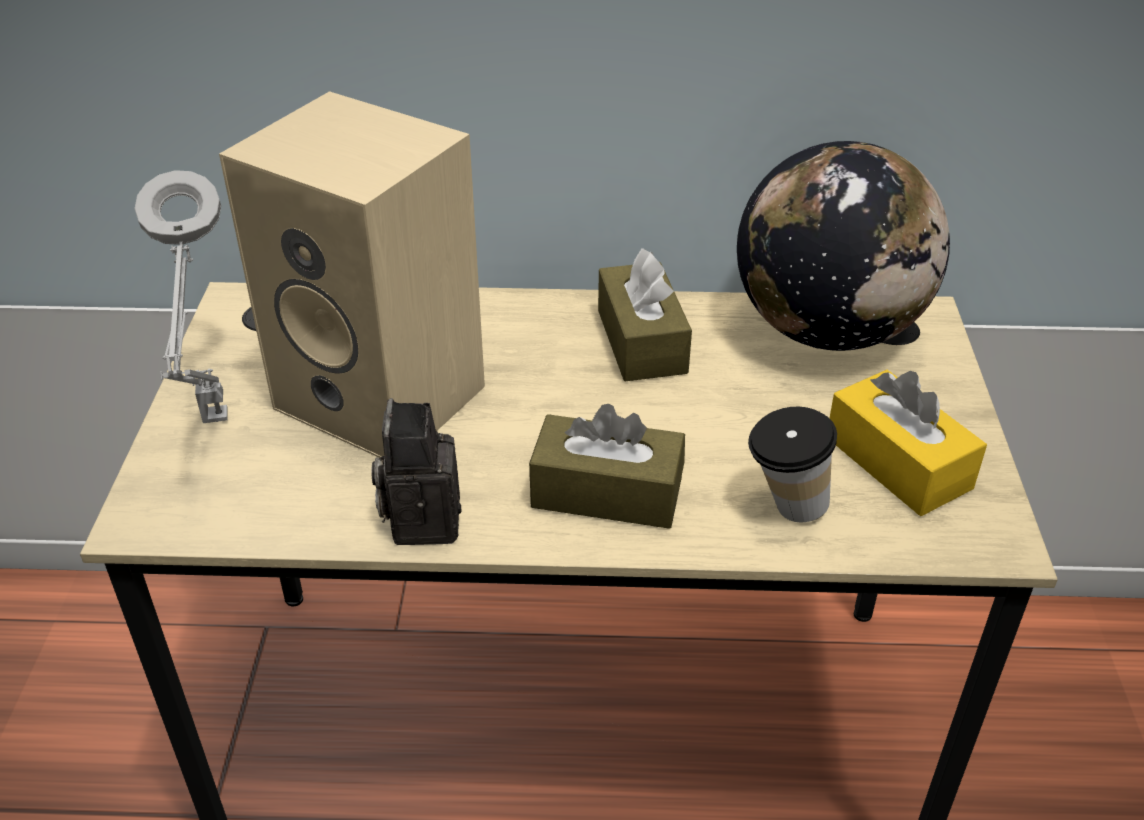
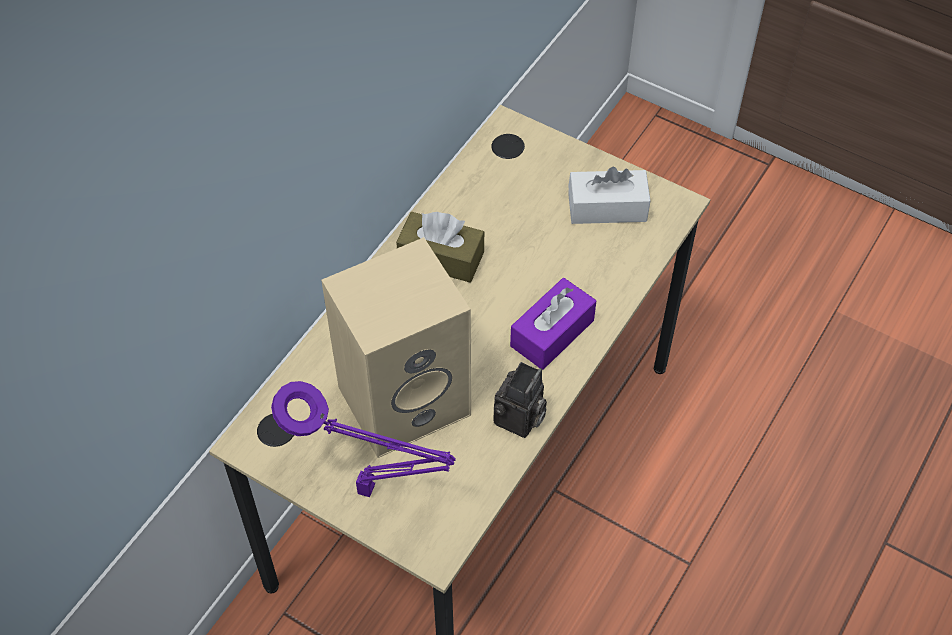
camera: 60 degrees left, 15 degrees up
(215, 424) = (372, 491): grey table lamp -> purple table lamp
(421, 518) = (519, 421): camera -> camera turned 90 degrees counterclockwise
(607, 493) = (552, 333): brown tissue box -> purple tissue box
(784, 508) = (608, 269): cup -> none
(827, 330) = (491, 173): globe -> none
(897, 462) = (607, 207): yellow tissue box -> white tissue box

